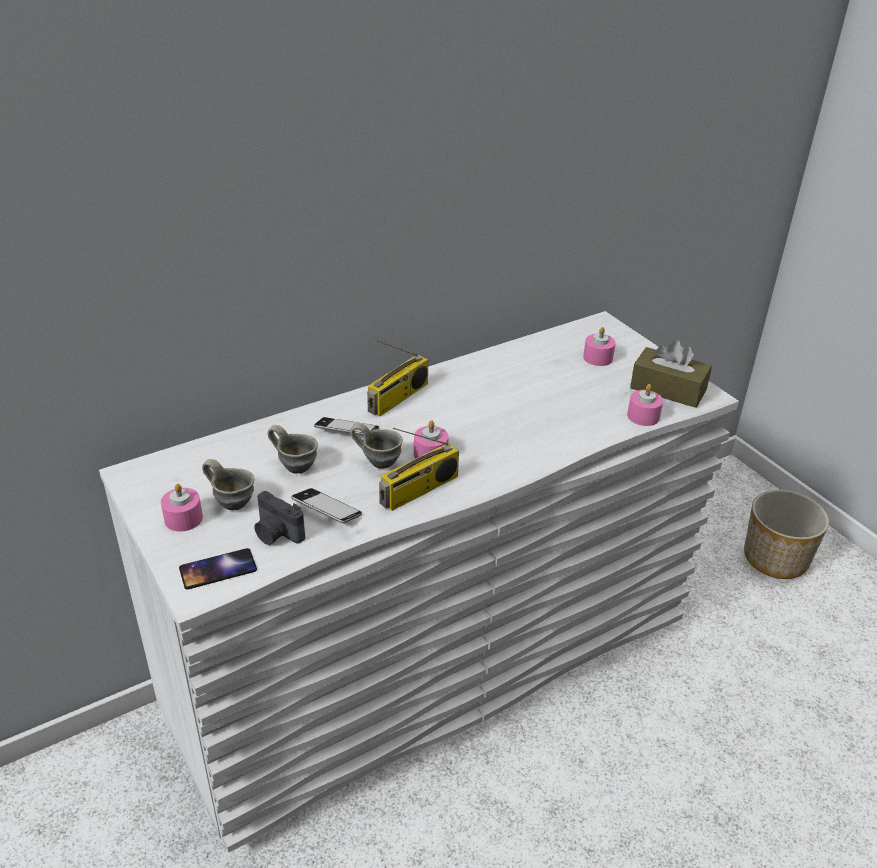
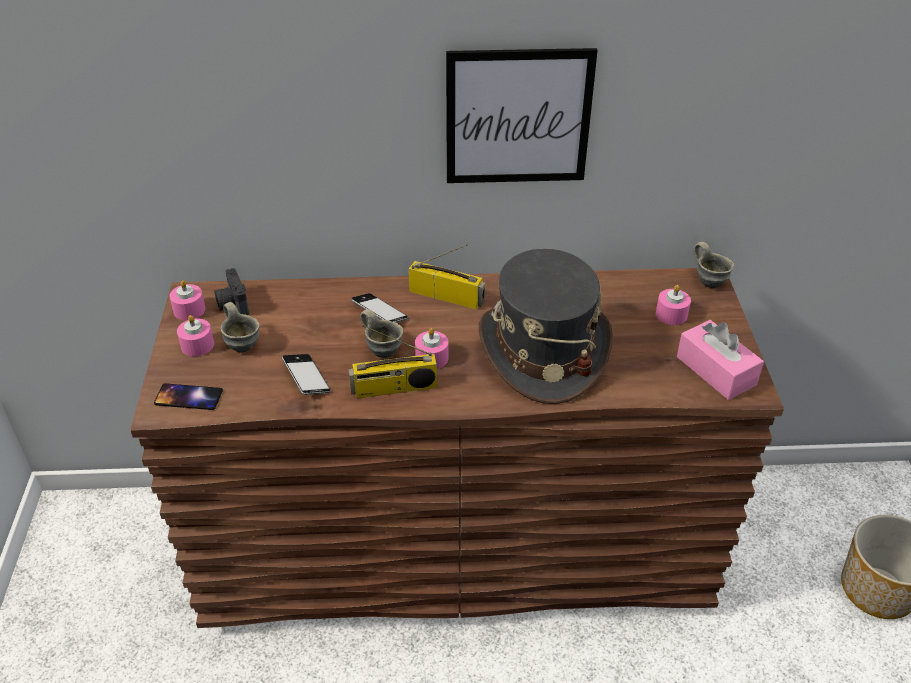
camera: 30 degrees right, 5 degrees up
(276, 534) = (252, 384): camera -> camera (232, 304)
(296, 465) = (315, 330): grey mug -> grey mug (709, 281)
(398, 398) = (447, 296): radio -> radio turned 135 degrees counterclockwise
(432, 667) = (456, 550): white dresser -> brown dresser
(435, 201) = (518, 117): none -> picture
(521, 417) = (542, 351): none -> grey hat
(643, 416) = (664, 390): pink candle -> pink candle (189, 310)
(668, 389) = (716, 370): brown tissue box -> pink tissue box

